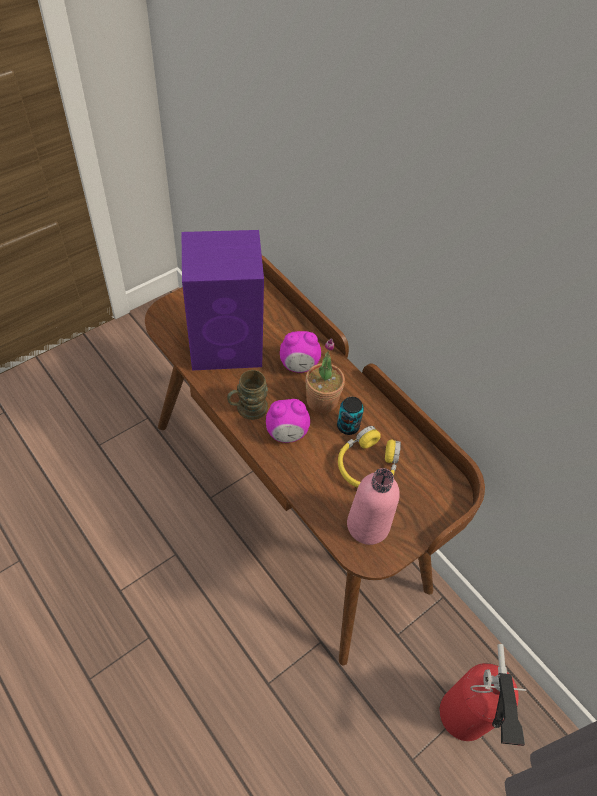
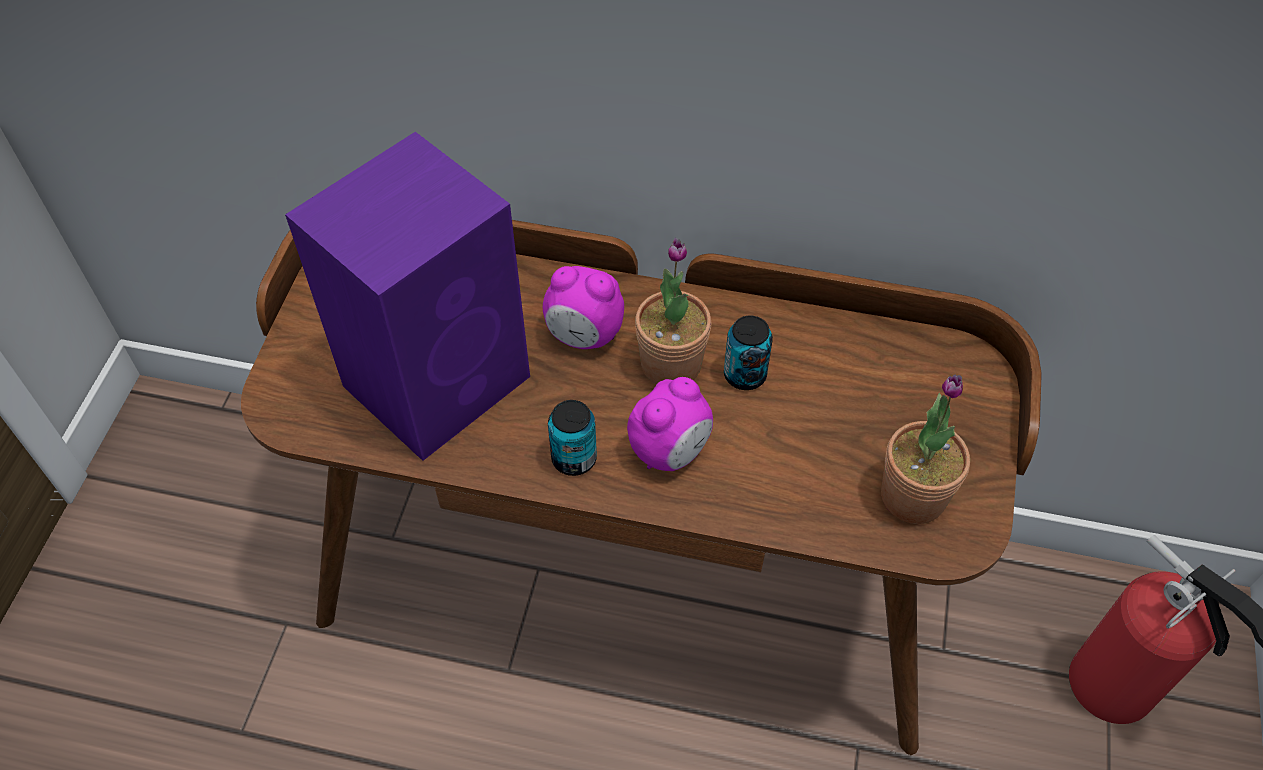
camera: 35 degrees left, 0 degrees up
(247, 409) = (574, 458): brown mug -> can
(299, 365) = (584, 335): alarm clock -> alarm clock turned 60 degrees clockwise
(367, 465) = (827, 410): yellow headphones -> none
(368, 525) = (913, 496): pink bottle -> potted plant

